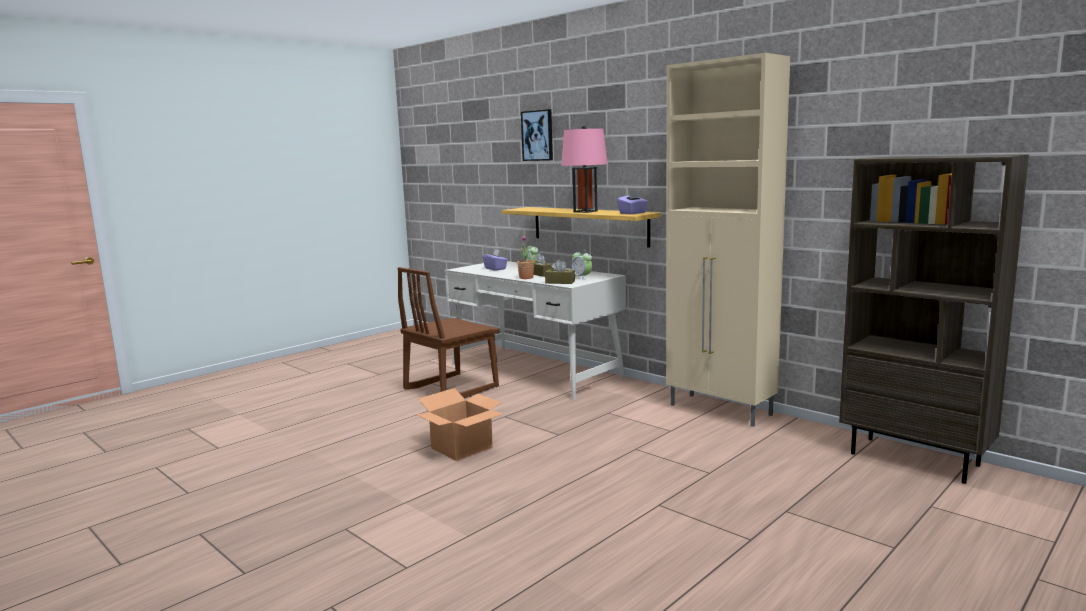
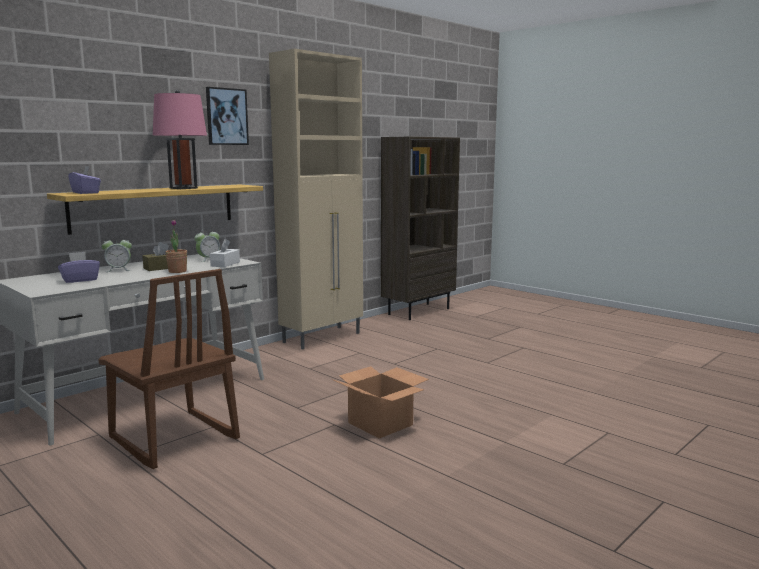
camera: 90 degrees left, 0 degrees up
(538, 135) = (62, 94): picture -> picture (226, 116)
(560, 282) = (225, 264): brown tissue box -> white tissue box
(633, 213) = (236, 185): purple tissue box -> purple tissue box (86, 193)

